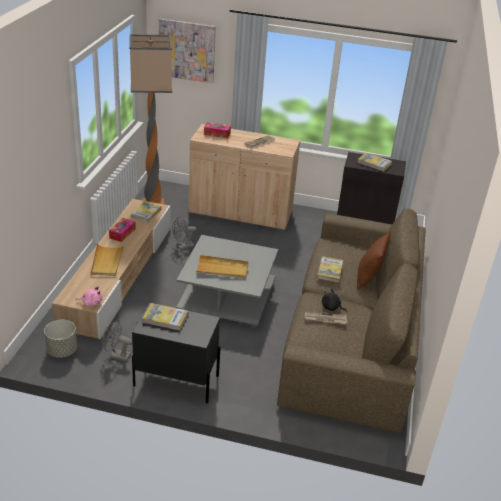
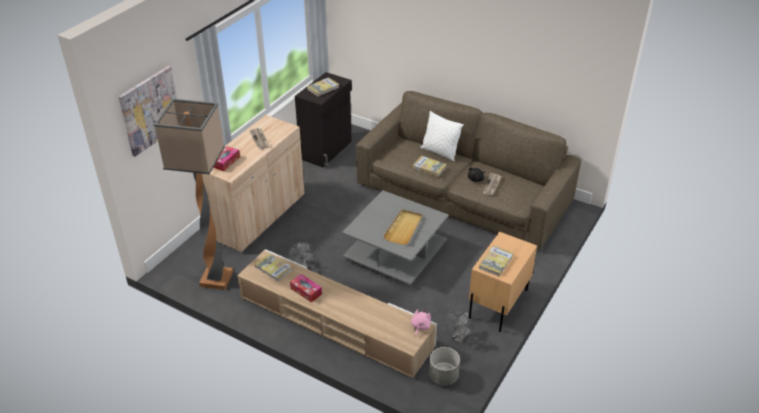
camera: 70 degrees left, 5 degrees up
(107, 261) = (354, 308): beige tray -> none
(176, 380) = (498, 304): black nightstand -> beige nightstand
(368, 278) = (439, 152): brown pillow -> white pillow

